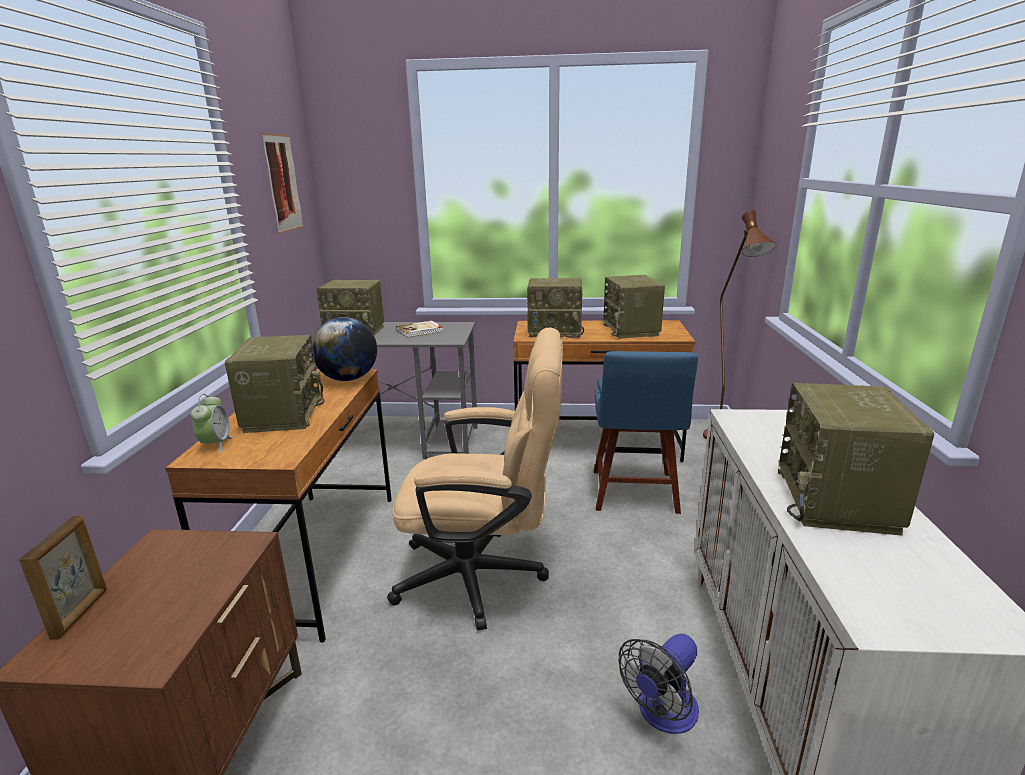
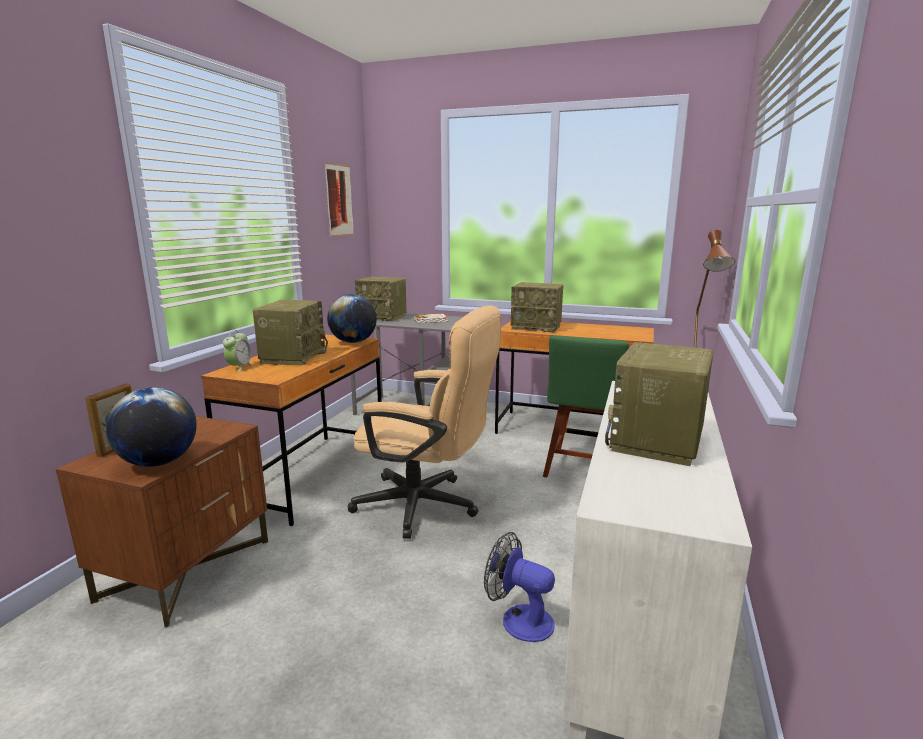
camera: 15 degrees right, 5 degrees down
(164, 631) = (159, 462): none -> globe
(632, 330) = (603, 331): radio -> none
(634, 494) = (583, 470): blue chair -> green chair
(662, 715) = (519, 619): fan -> fan turned 60 degrees clockwise

